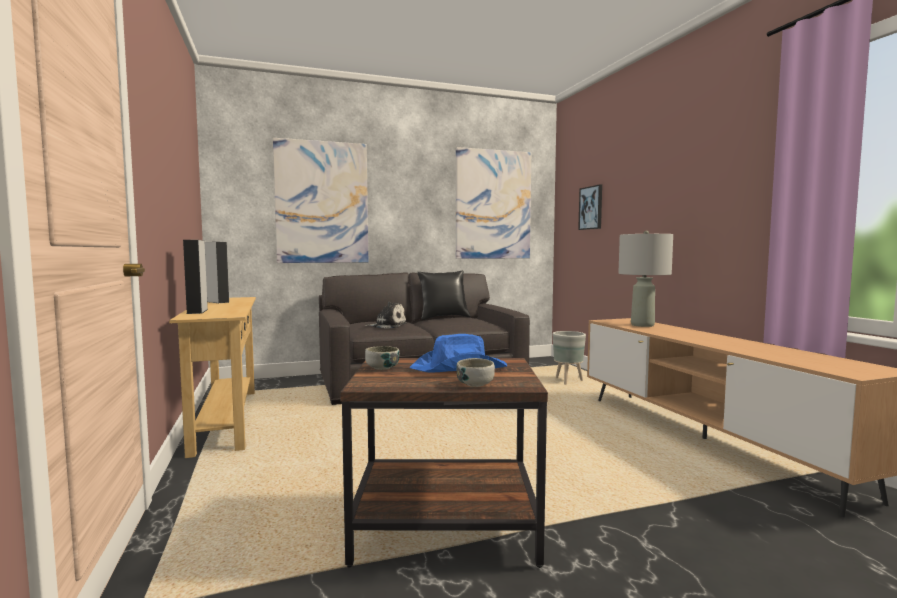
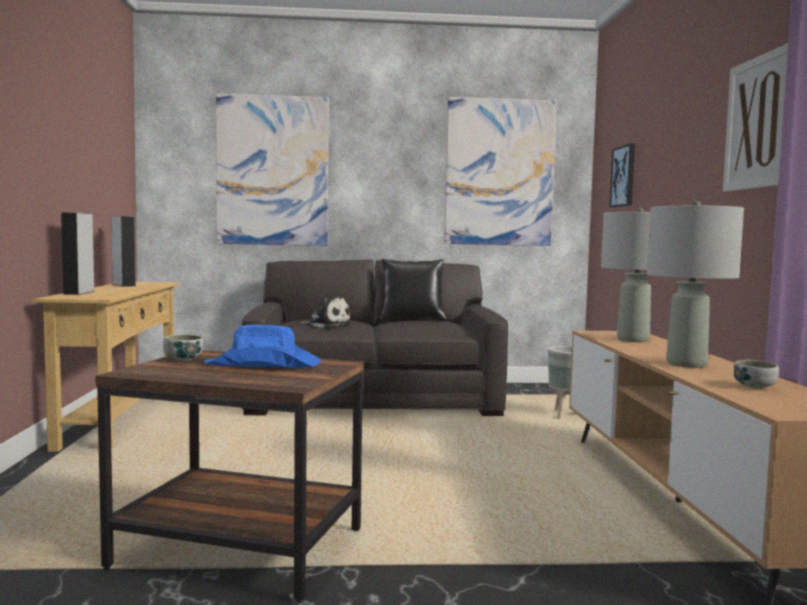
camera: 15 degrees right, 0 degrees up
(475, 384) = (242, 380): bowl -> bowl (754, 386)
(715, 341) = (686, 364): none -> grey table lamp
(735, 171) = (759, 122): none -> picture

